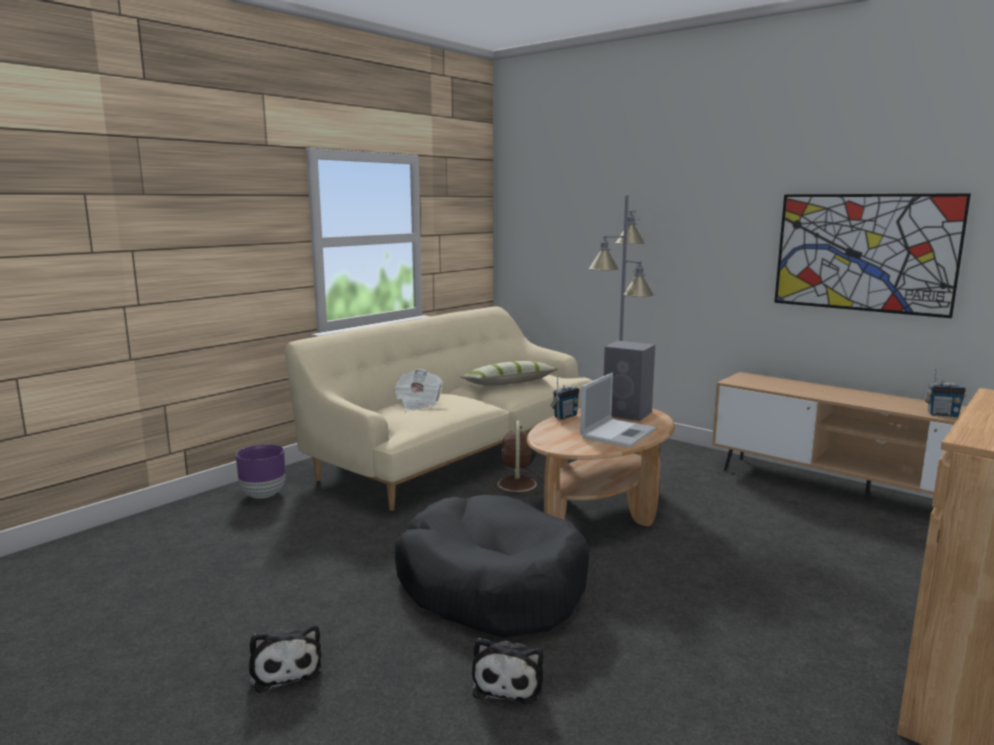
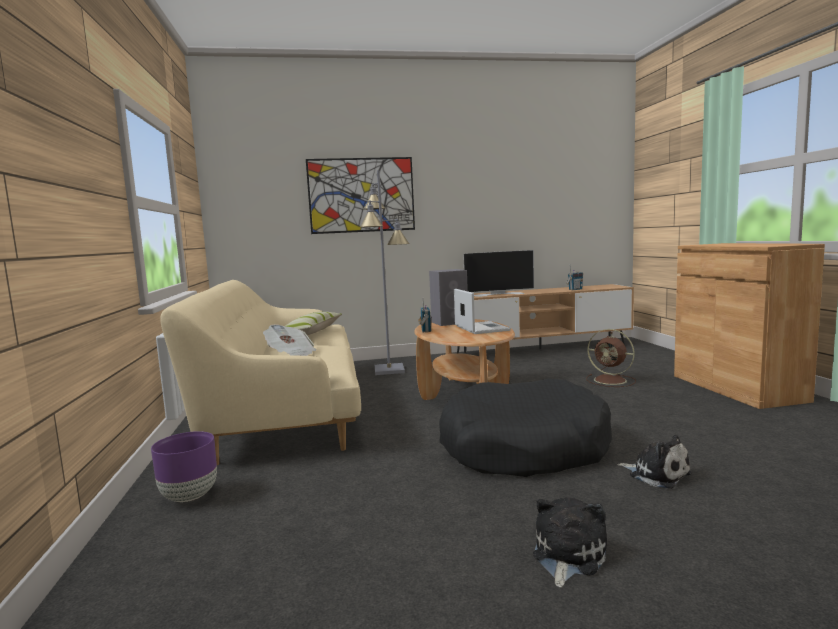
camera: 50 degrees left, 5 degrees down
(285, 668) = (567, 555): plush toy -> plush toy turned 75 degrees counterclockwise
(517, 485) = (385, 404): brown fan -> brown fan (611, 380)
(800, 389) = (498, 294): none -> television
(864, 252) = (508, 208): picture -> picture (361, 195)

